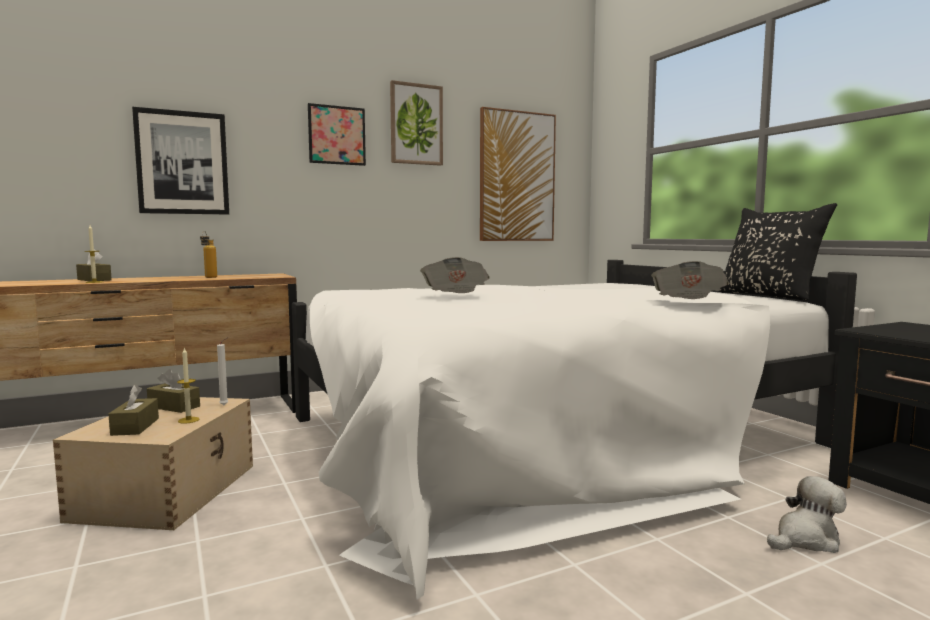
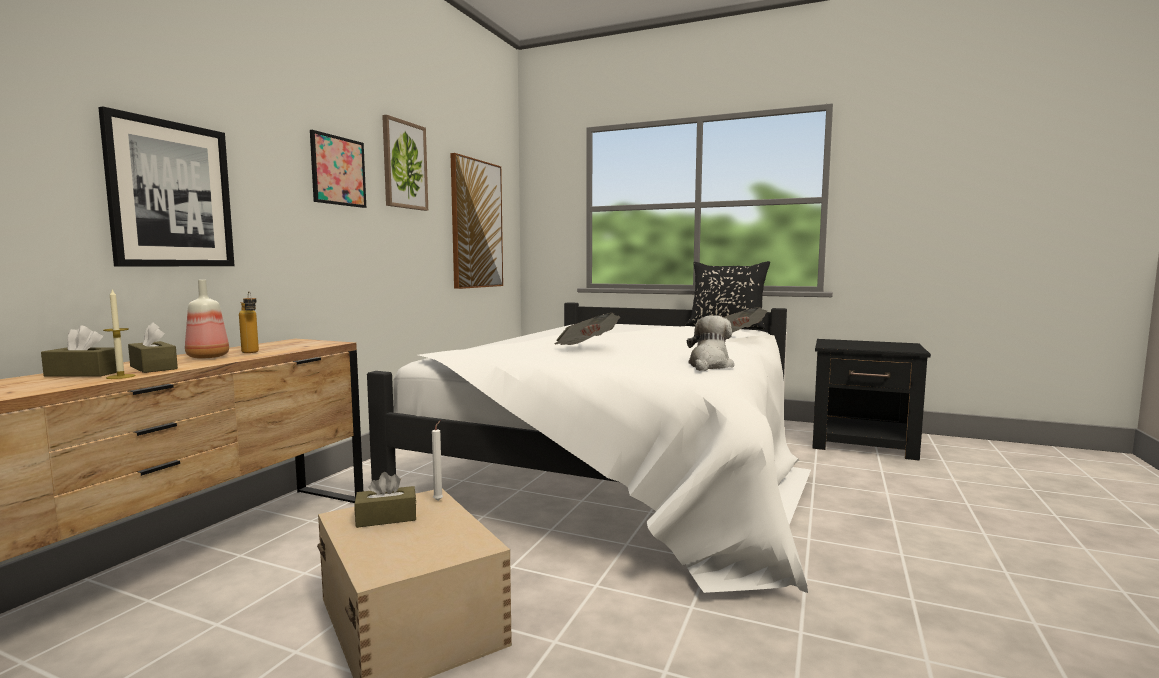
camera: 40 degrees left, 0 degrees up
(135, 426) = (414, 548): brown tissue box -> brown tissue box (153, 367)
(180, 278) = (207, 357): none -> bottle
(188, 420) = (451, 524): candle -> none
(805, 540) = (861, 483): plush toy -> plush toy (709, 366)

